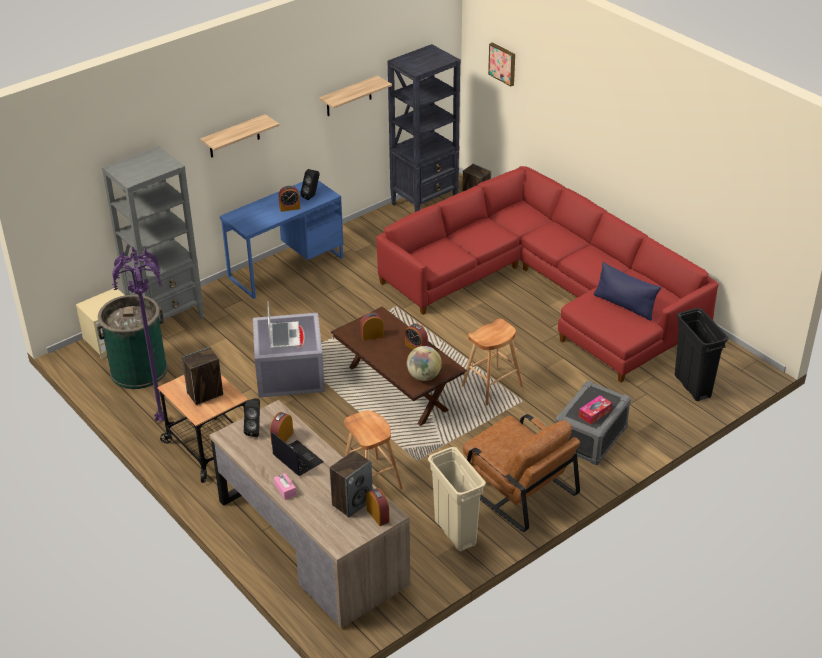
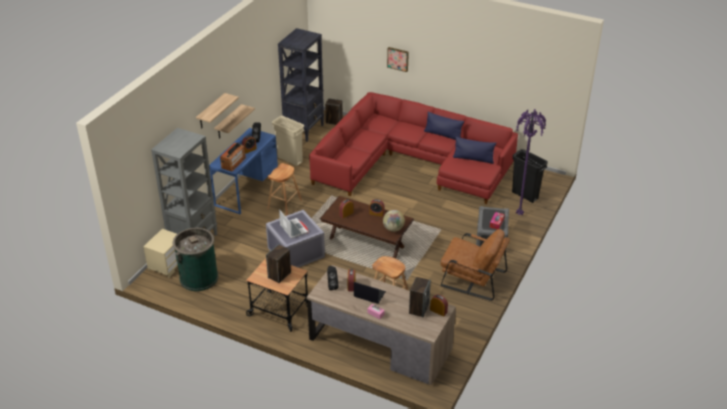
camera: 25 degrees left, 0 degrees up
(161, 419) = (236, 303): purple floor lamp -> purple floor lamp (518, 214)
(255, 220) = (233, 163): none -> radio
(349, 96) = (261, 71): shelf -> shelf (228, 122)
(455, 533) = (456, 313): beige trash can -> beige trash can (290, 160)
(492, 386) = (418, 226): brown stool -> brown stool (284, 204)
(503, 63) = (343, 31): picture -> picture (398, 59)
(603, 257) = (443, 135): none -> blue pillow

